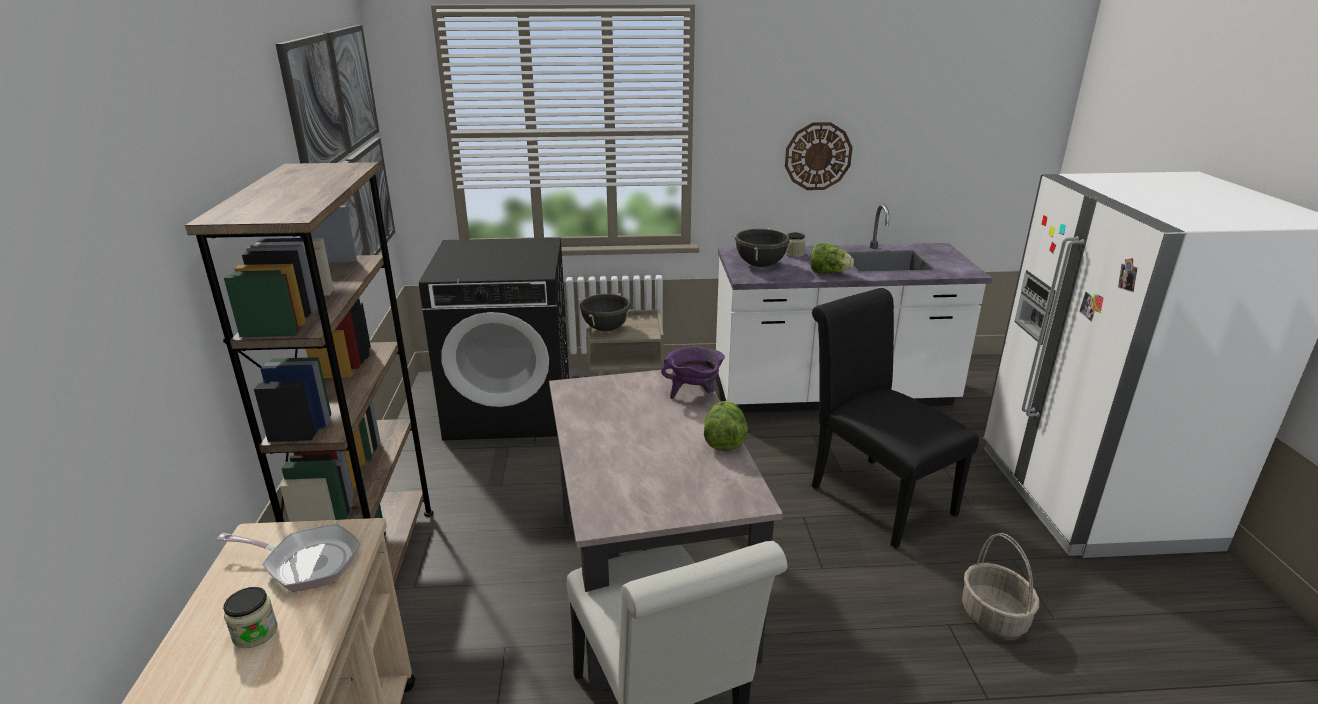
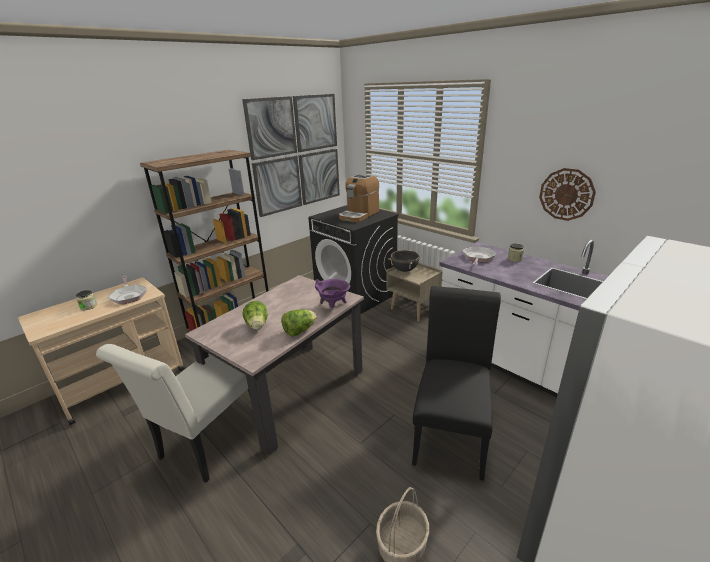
camera: 50 degrees right, 0 degrees up
(504, 255) = (359, 215): none -> coffee machine
(760, 265) = (478, 258): black cooking pot -> frying pan
(828, 273) = (510, 276): lettuce -> lettuce (257, 326)

